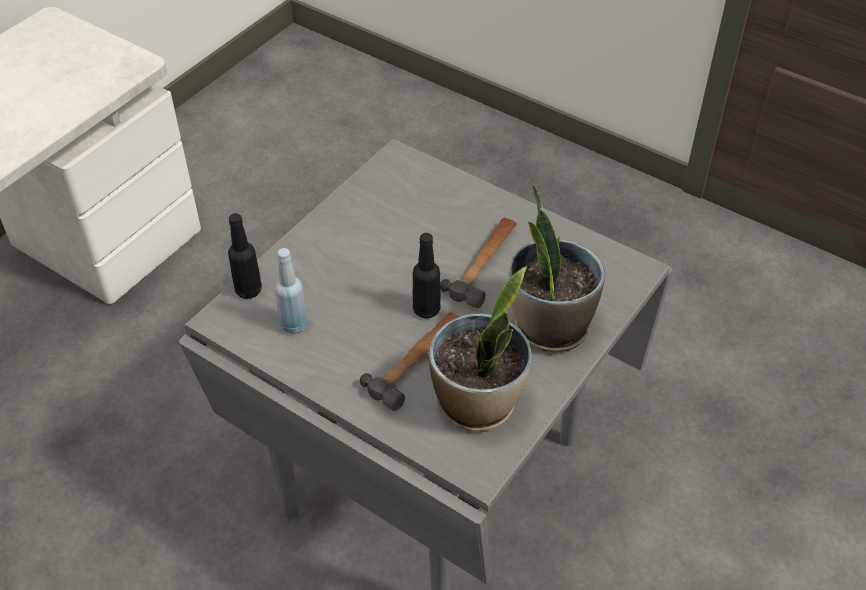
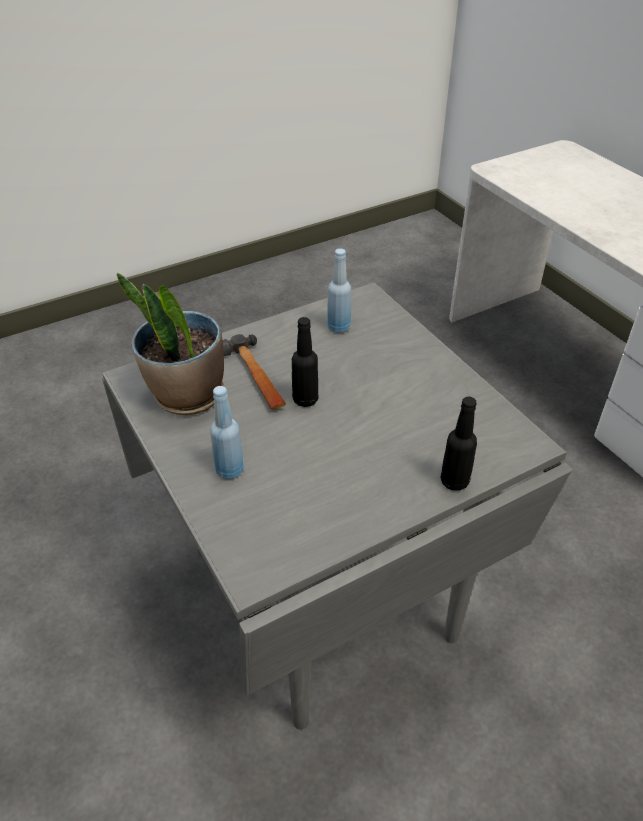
camera: 115 degrees right, 5 degrees down
(248, 290) = (390, 314): black bottle -> black bottle (454, 481)
(485, 264) = (336, 455): hammer -> none
(549, 326) = (229, 470): potted plant -> blue bottle

